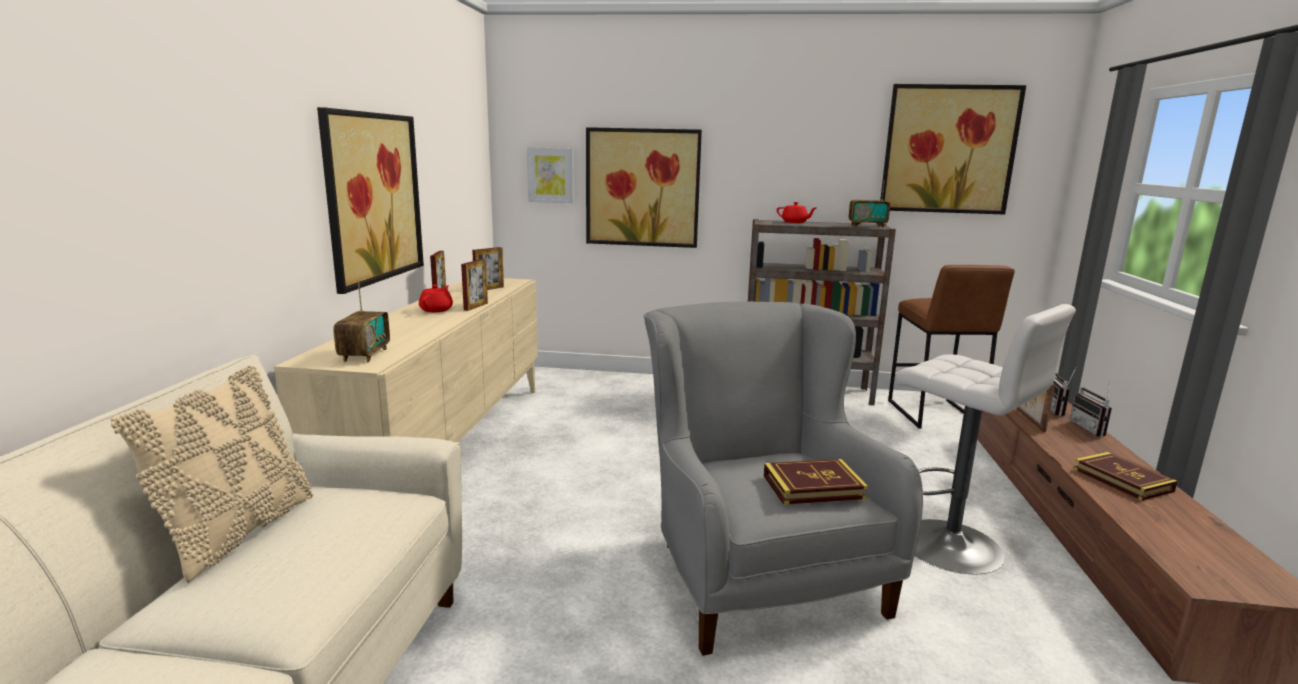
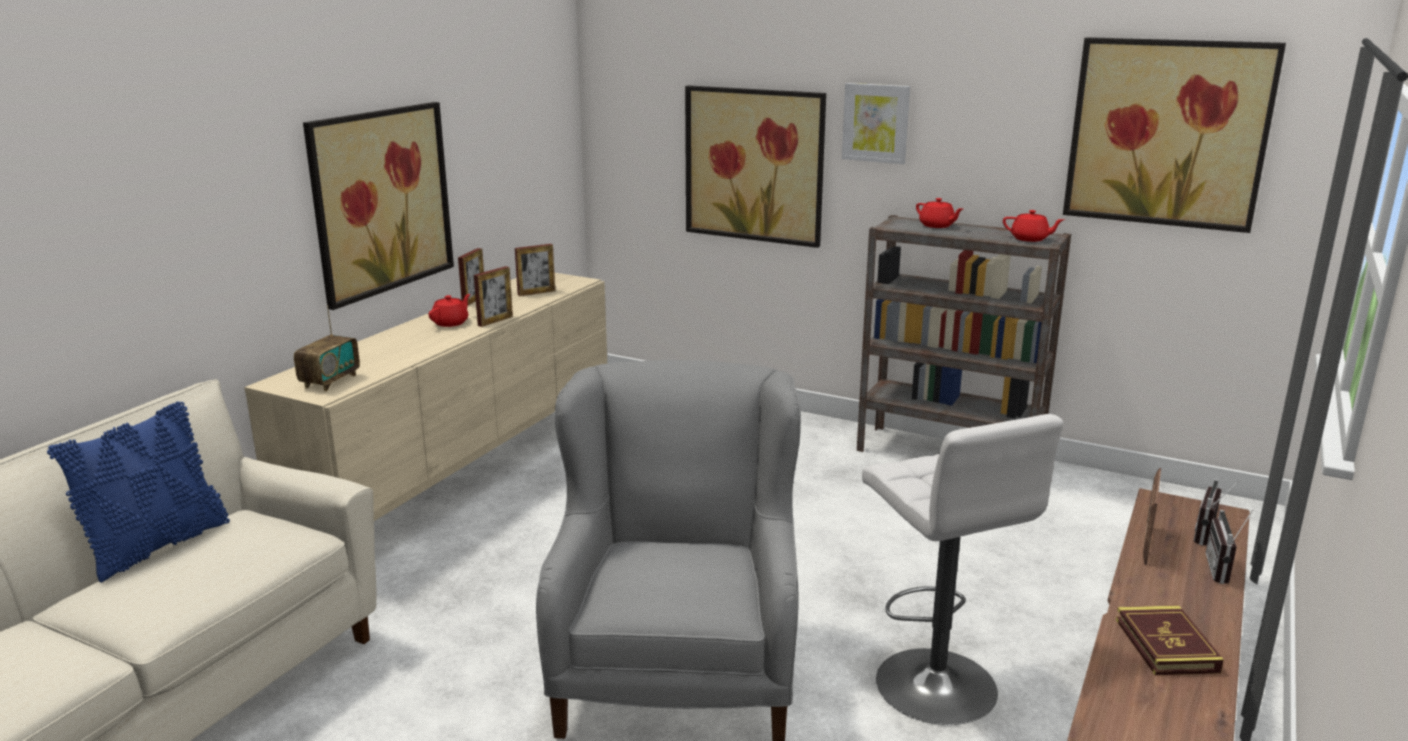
camera: 20 degrees right, 5 degrees up
(237, 532) = (157, 546): beige pillow -> blue pillow
(550, 175) = (647, 143): picture -> picture (876, 123)
(813, 487) = (693, 588): book -> none
(867, 226) = (1030, 239): radio -> red teapot
(935, 414) = (1106, 511): brown stool -> none

